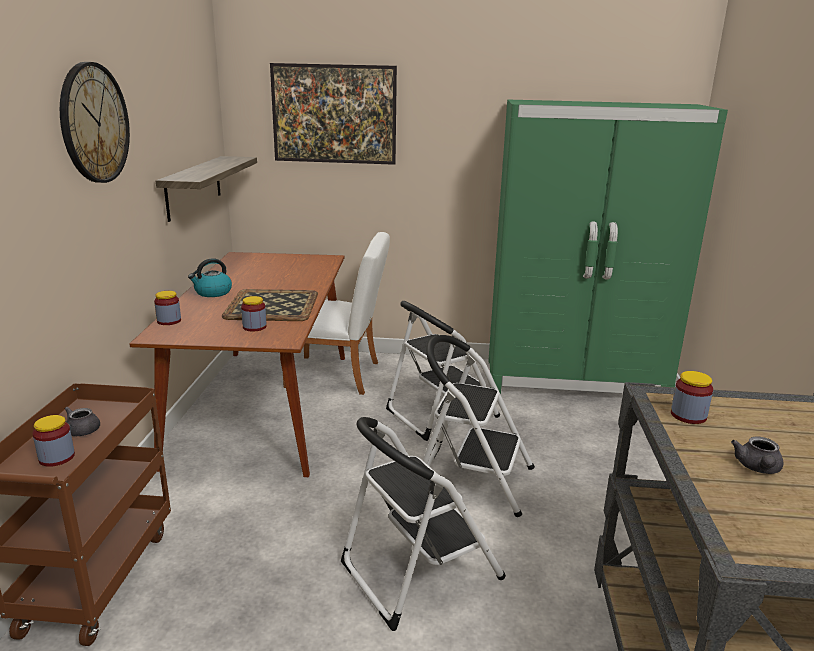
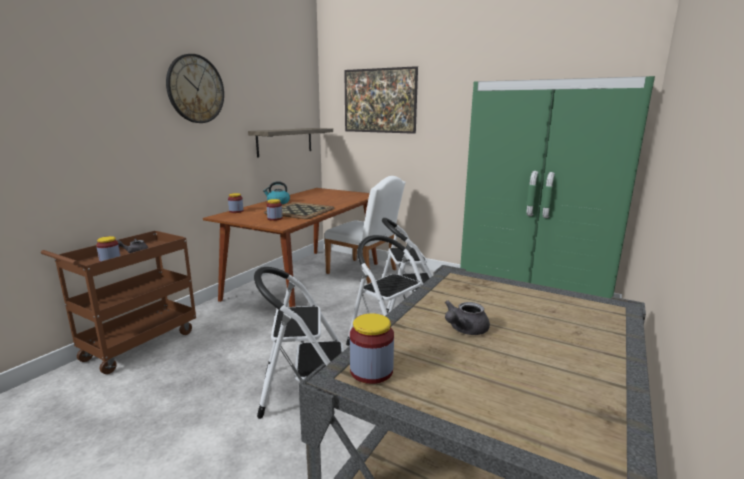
camera: 25 degrees right, 5 degrees down
(688, 415) = (461, 290): jar -> jar (371, 371)

